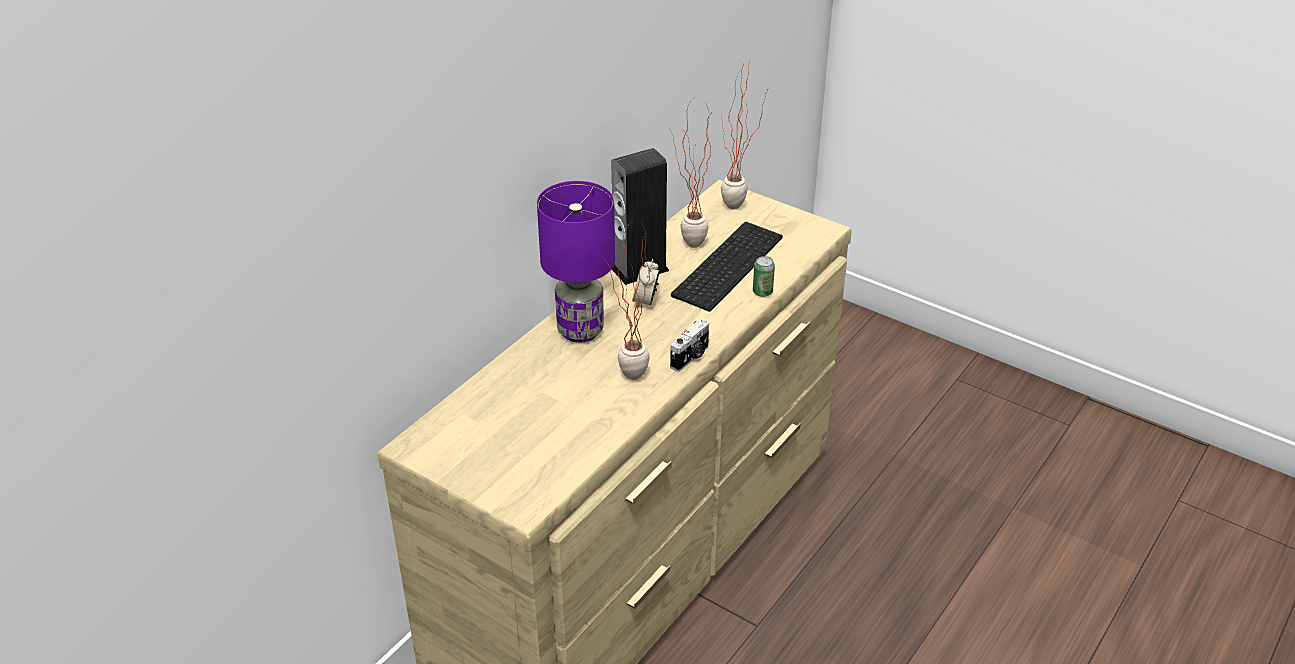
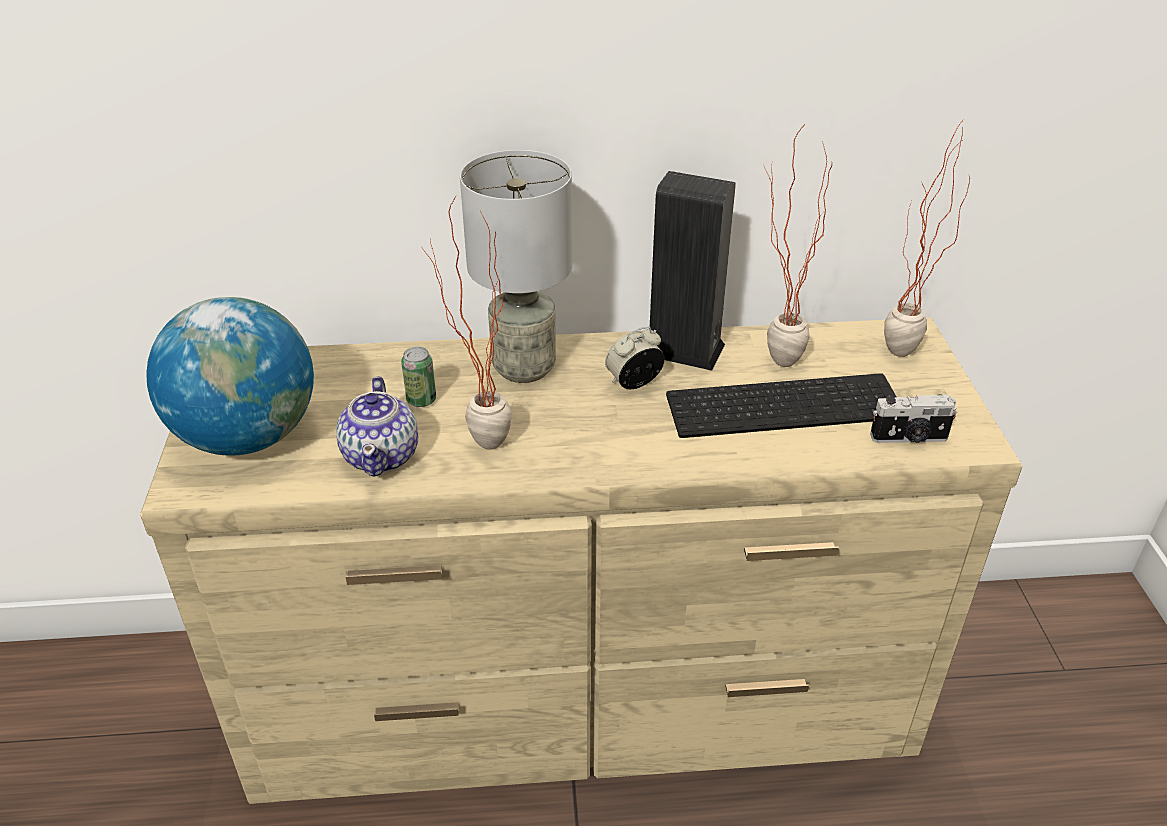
camera: 50 degrees right, 0 degrees up
(507, 464) = (248, 436): none -> globe
(580, 331) = (523, 368): purple table lamp -> grey table lamp
(594, 419) = (382, 455): none -> teapot
(691, 357) = (575, 468): camera -> camera (909, 438)
(762, 292) = (775, 459): can -> can (421, 400)

